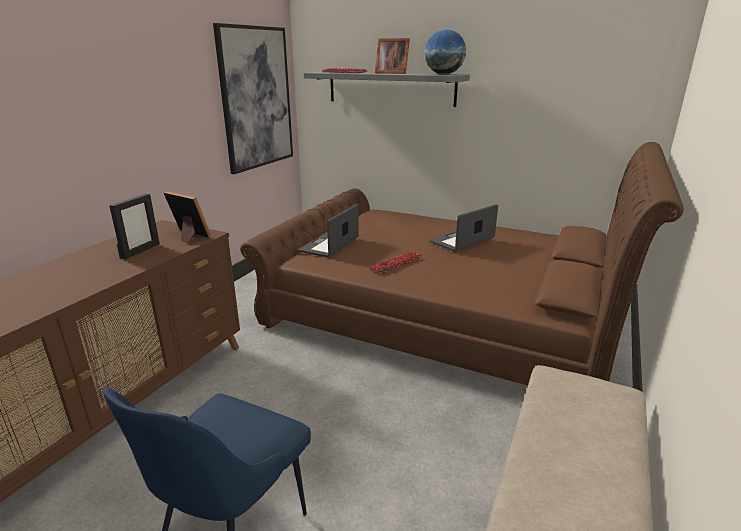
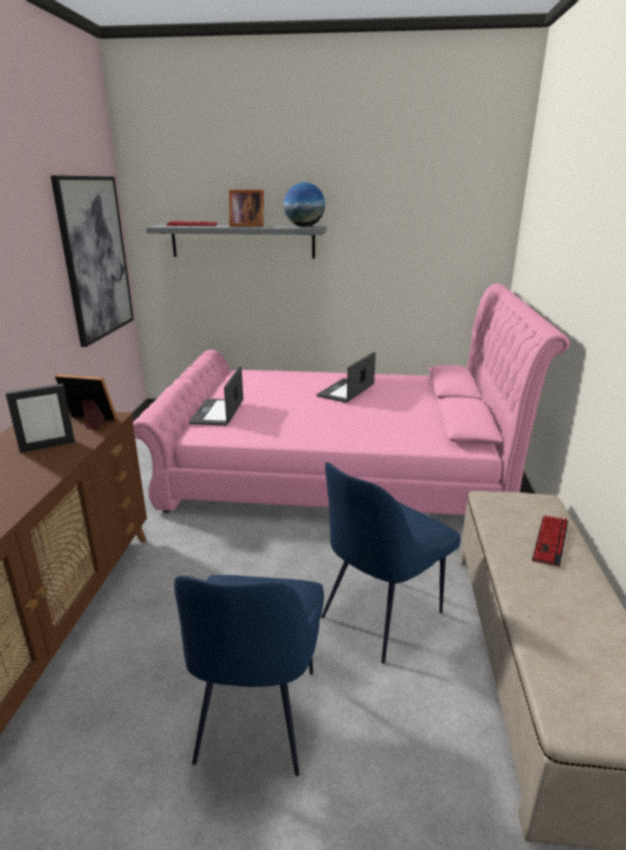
camera: 20 degrees left, 0 degrees up
(140, 250) = (47, 445): picture frame -> picture frame turned 60 degrees clockwise
(396, 263) = (299, 422): keyboard -> keyboard (550, 541)
(405, 475) = (381, 616): none -> blue chair
(444, 313) = (338, 465): brown bed -> pink bed

